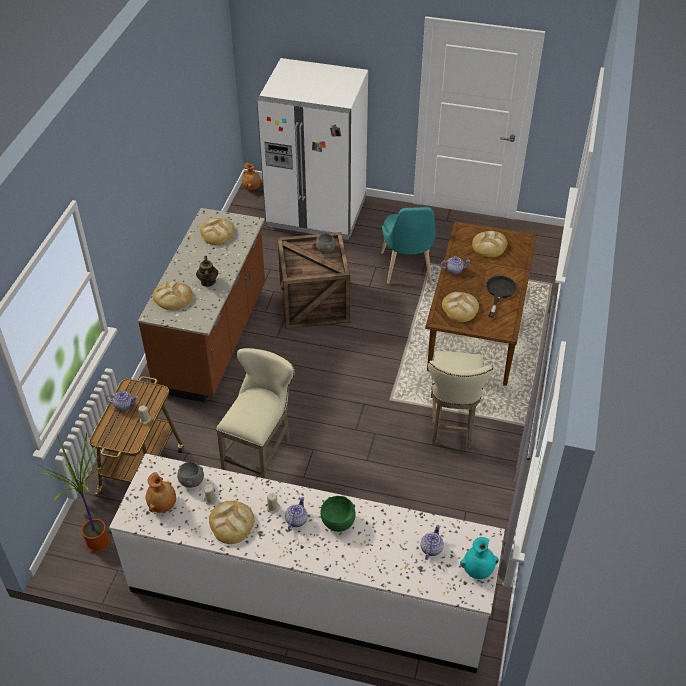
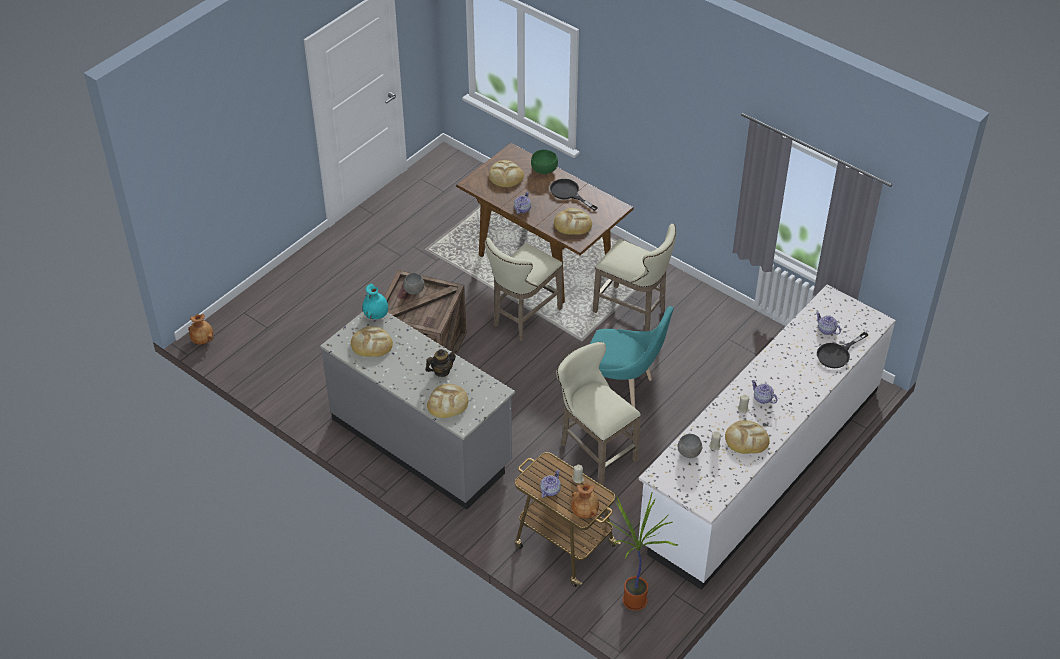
camera: 65 degrees left, 0 degrees up
(163, 505) = (705, 479): brown vase -> brown vase (585, 511)
(208, 282) = (441, 371): teapot -> teapot turned 135 degrees clockwise
(214, 339) = (422, 441): brown counter -> grey counter
(316, 212) = (286, 302): white fridge -> none
(338, 522) = (776, 374): green bowl -> green bowl (544, 169)
(391, 351) = (523, 318): none -> beige stool
(399, 569) = (837, 354): none -> black frying pan
(407, 270) = (424, 268): turquoise chair -> turquoise chair (622, 391)
(478, 570) = (857, 312): turquoise vase -> turquoise vase (376, 315)

